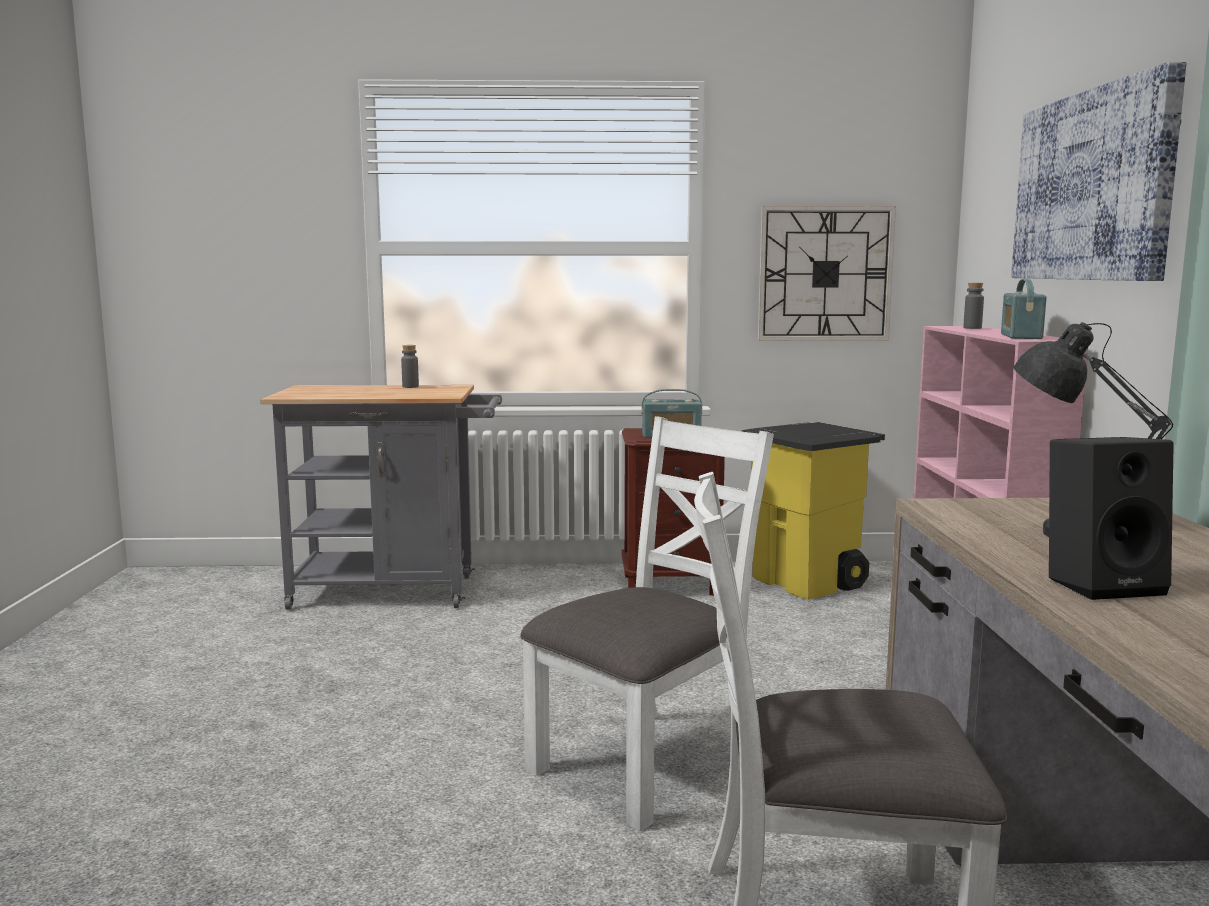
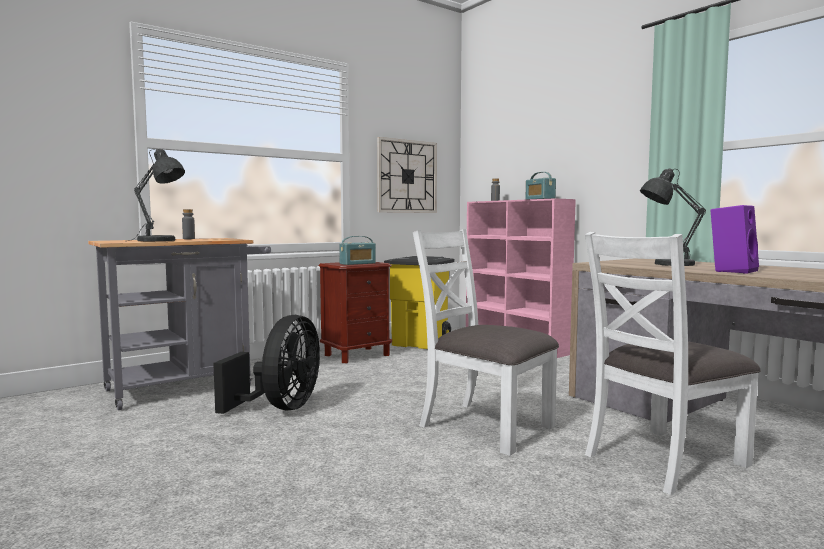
camera: 35 degrees left, 5 degrees down
(346, 394) = (159, 241): none -> grey table lamp
(442, 652) = (280, 407): none -> black fan
(645, 763) = (484, 426): white chair -> white chair turned 60 degrees counterclockwise
(1094, 186) = (568, 129): picture -> none
(1102, 584) = (732, 271): black speaker -> purple speaker

